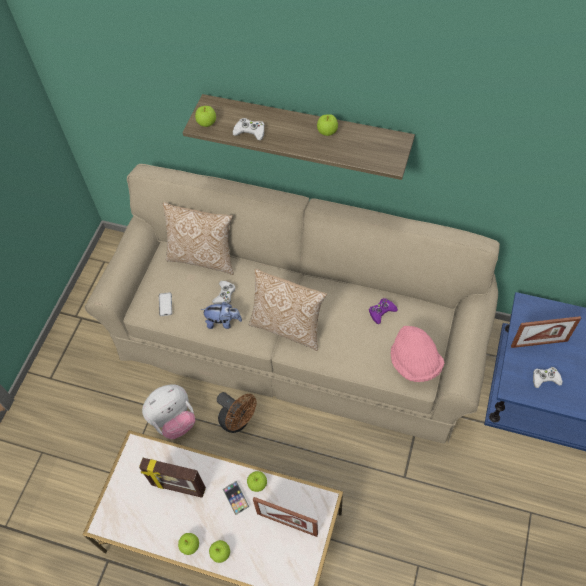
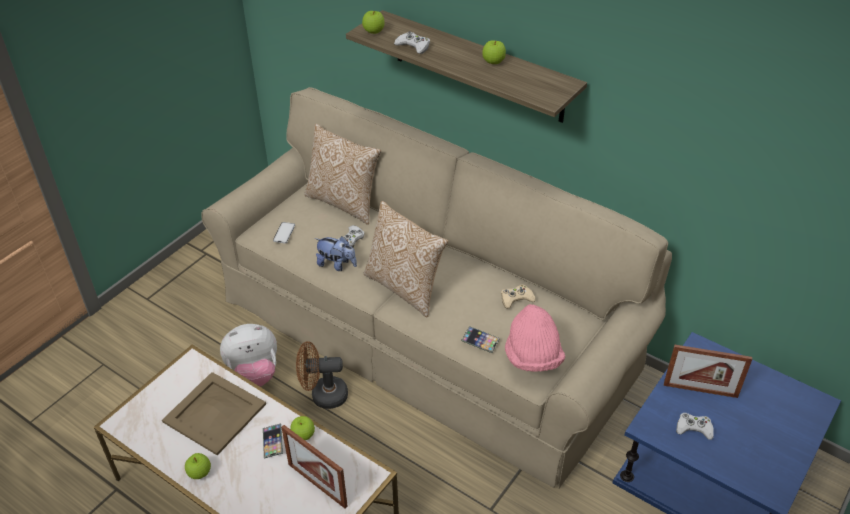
camera: 15 degrees right, 15 degrees down
(178, 487) = (215, 413): picture frame -> beige tray
(221, 553) = (229, 491): apple -> none
(238, 421) = (323, 395): brown fan -> brown fan turned 120 degrees clockwise
(368, 361) = (480, 341): none -> phone
(381, 312) = (516, 299): purple game controller -> beige game controller

